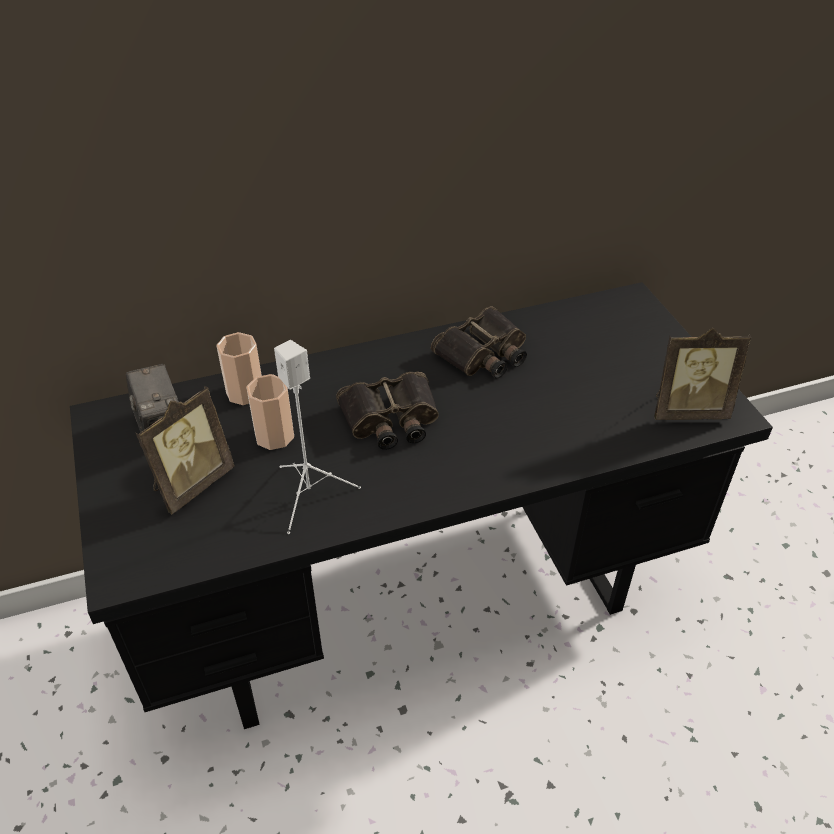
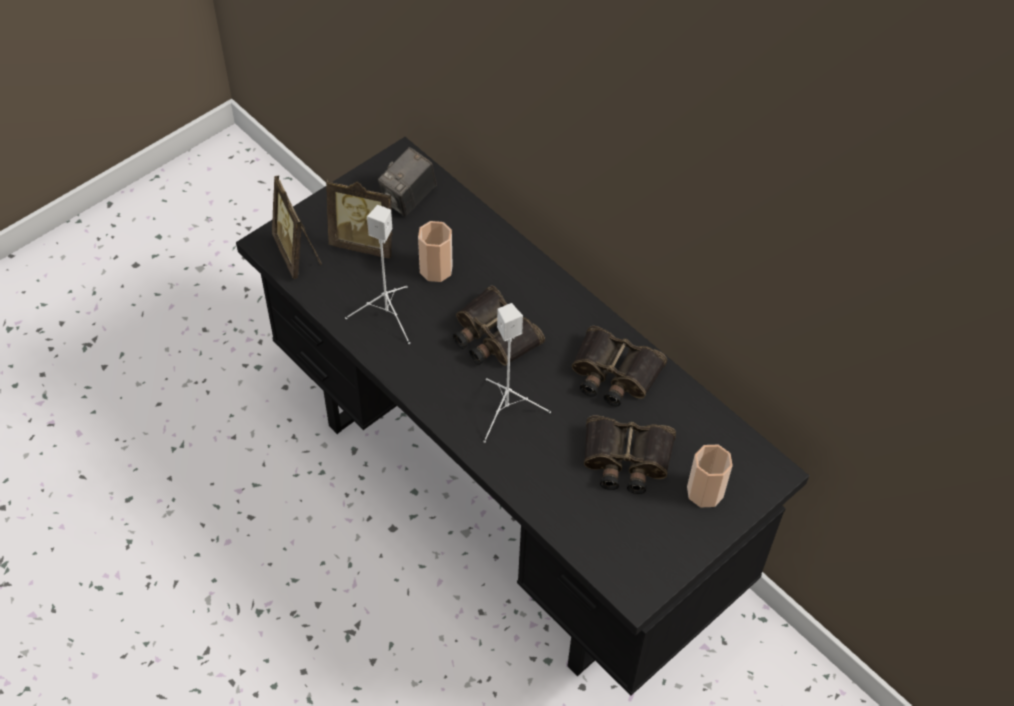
camera: 65 degrees right, 10 degrees up
(245, 392) = (473, 230): cup -> cup (705, 492)
(490, 437) = (508, 410): none -> white speaker
(585, 376) = (625, 460): none -> binoculars
(687, 410) = (622, 552): picture frame -> picture frame (298, 254)

